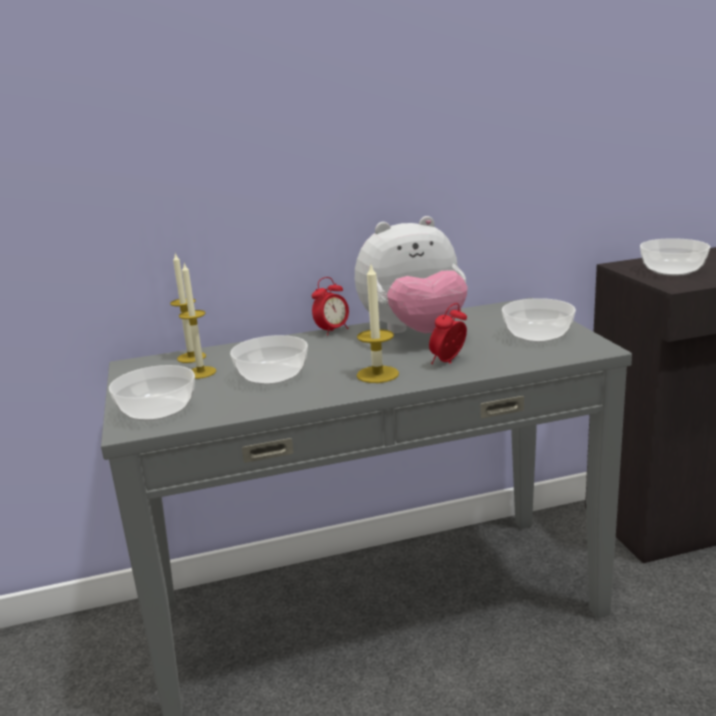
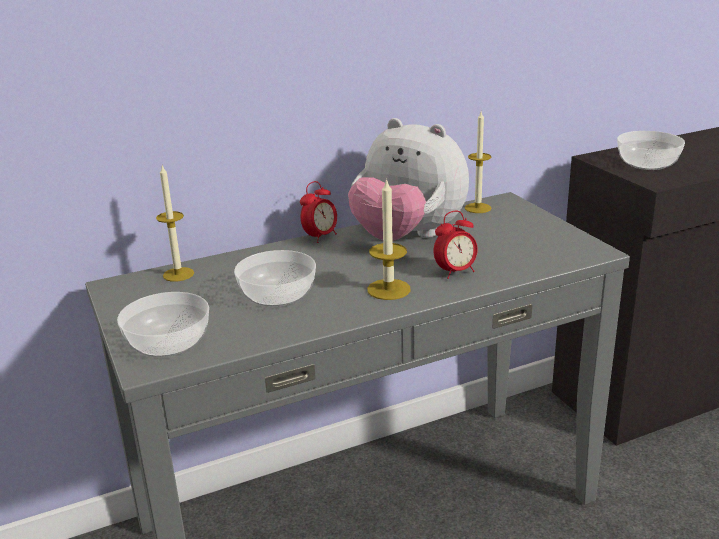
camera: 10 degrees left, 5 degrees up
(201, 372) = (197, 293): candle -> candle (477, 208)
(414, 333) = (407, 237): plush toy -> plush toy turned 60 degrees clockwise
(448, 362) = (455, 272): alarm clock -> alarm clock turned 150 degrees counterclockwise
(537, 335) = (532, 237): bowl -> none

